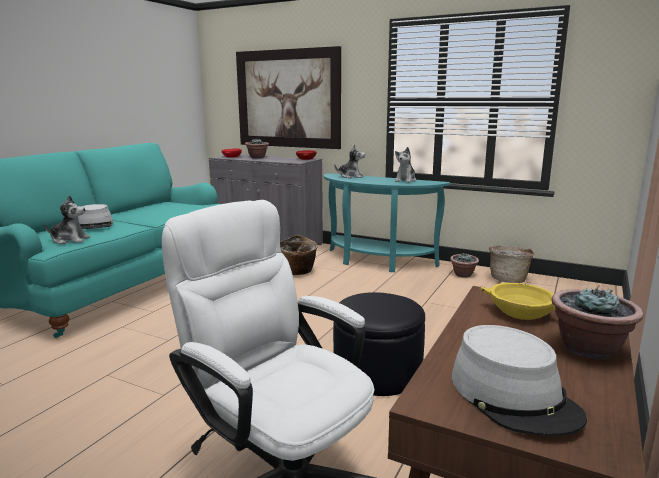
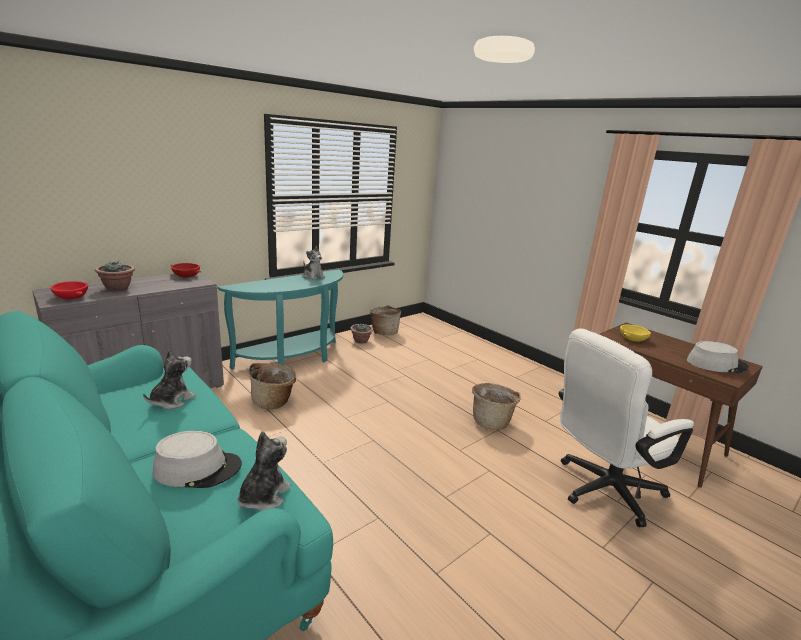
camera: 70 degrees left, 5 degrees up
(288, 99) = (130, 200): picture -> none
(350, 176) = (260, 284): plush toy -> plush toy (171, 400)
(377, 372) = (491, 421): black ottoman -> basket
(589, 349) = (670, 341): potted plant -> none

